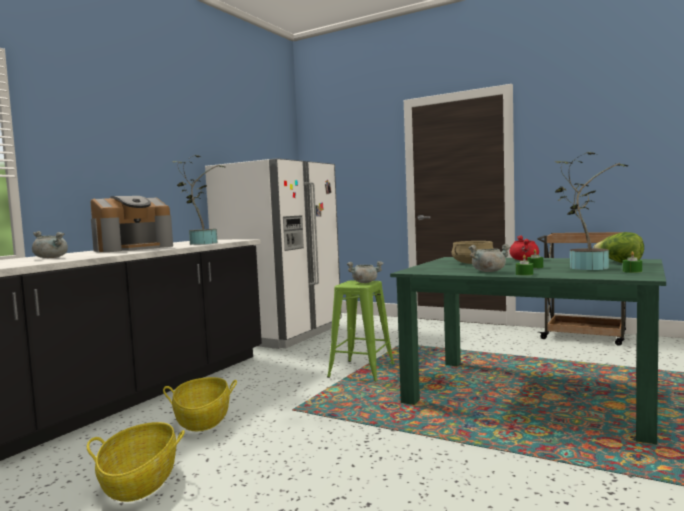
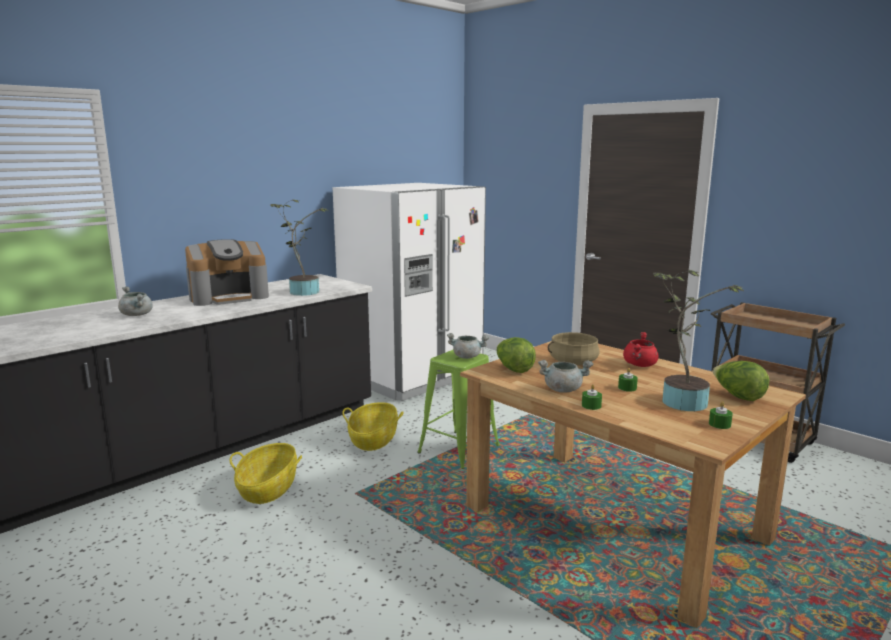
camera: 15 degrees right, 10 degrees up
(140, 481) = (177, 555): basket -> basket (373, 440)
(432, 269) = (513, 369): none -> lettuce
(528, 395) = (611, 522): green dining table -> brown dining table

